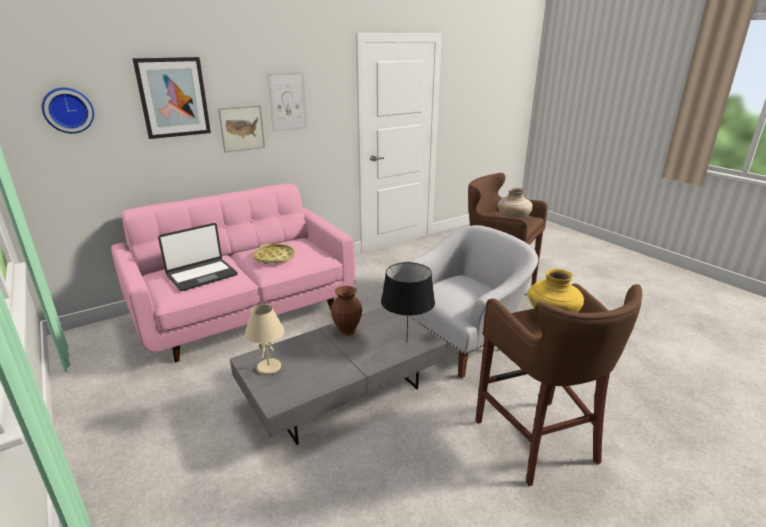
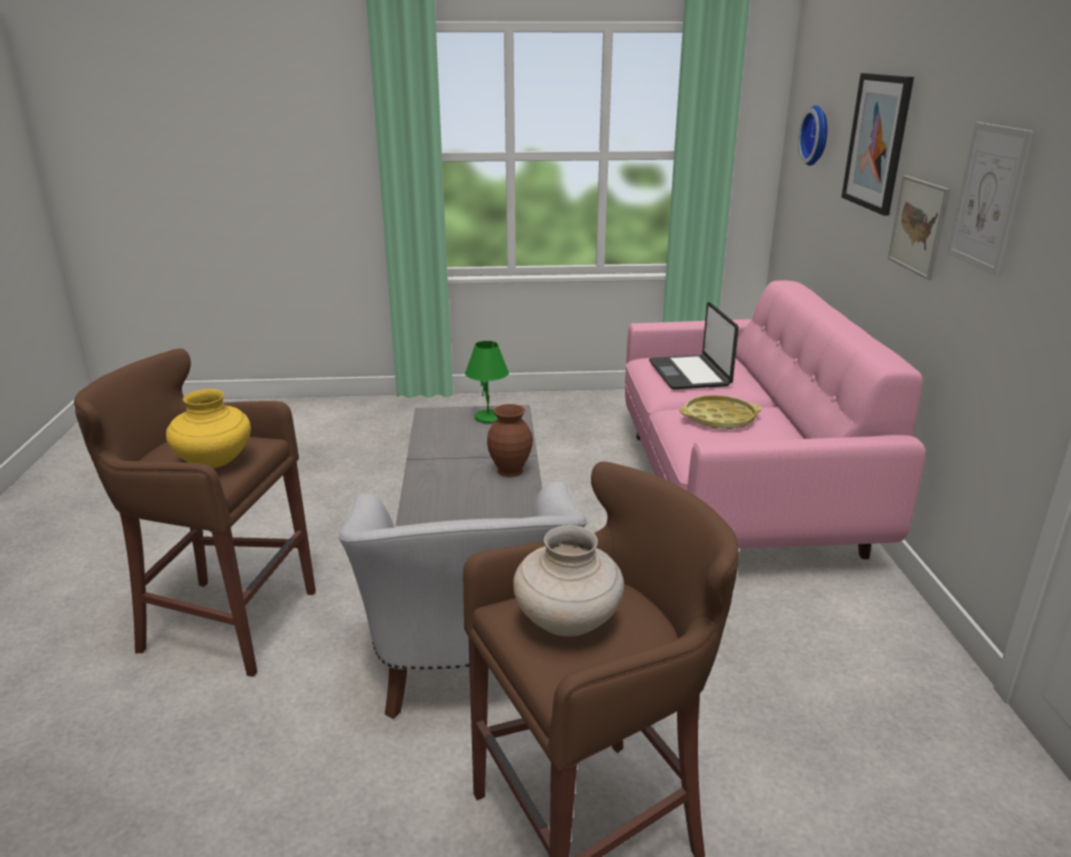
camera: 120 degrees right, 0 degrees up
(269, 367) = (488, 418): beige table lamp -> green table lamp
(407, 342) = (434, 501): black table lamp -> none

